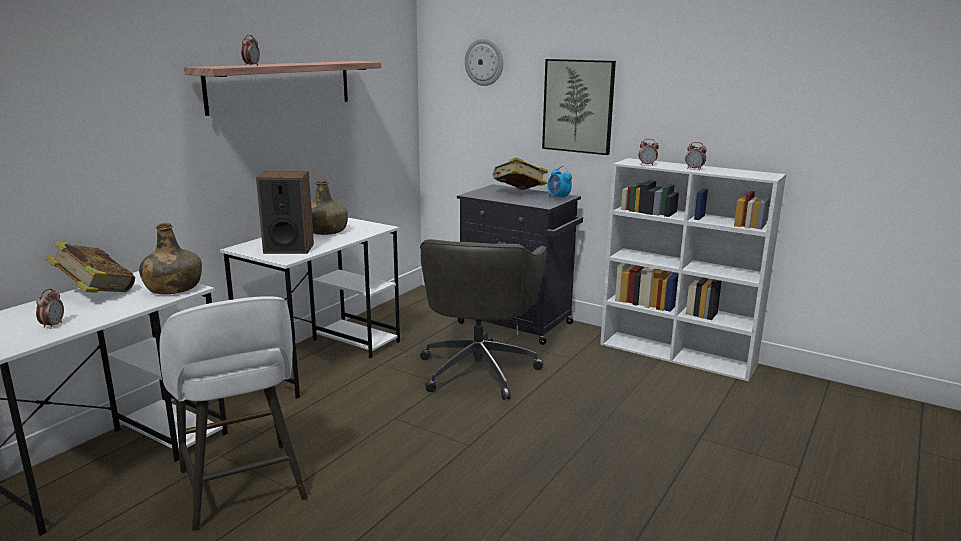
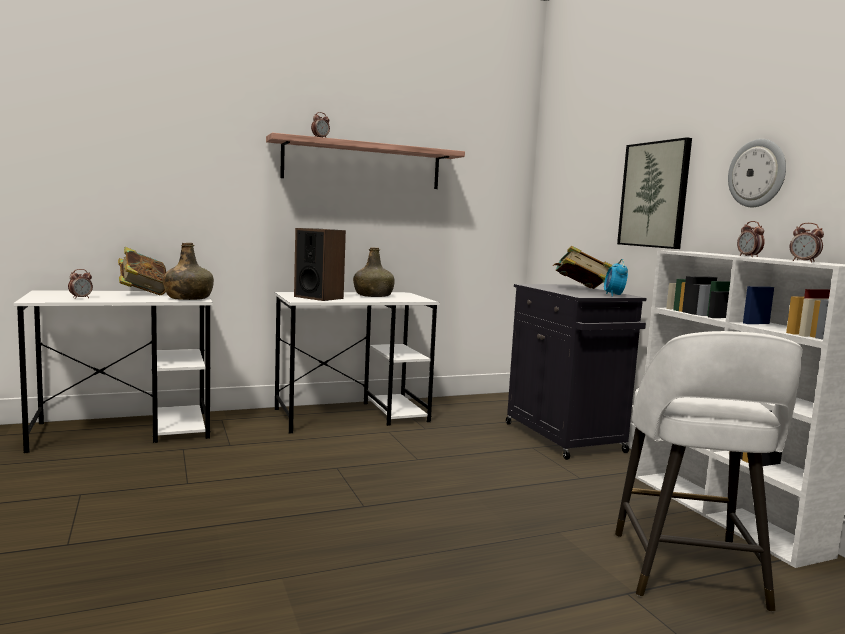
camera: 35 degrees right, 10 degrees down
(243, 487) = (161, 470): white stool -> white stool (688, 572)
(479, 369) = (468, 458): grey office chair -> none
(484, 62) = (581, 157): wall clock -> wall clock (757, 173)
(647, 165) = (696, 252): alarm clock -> alarm clock (804, 261)

